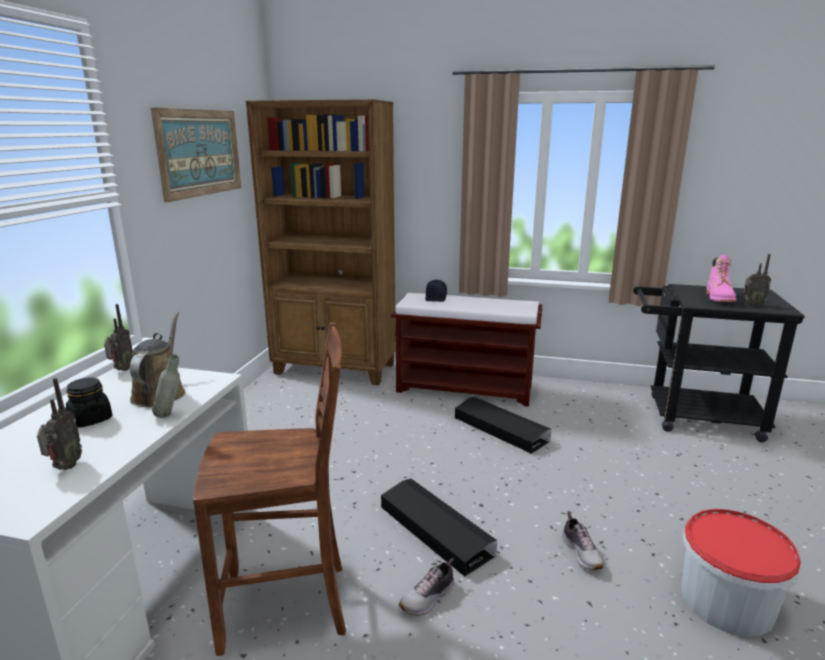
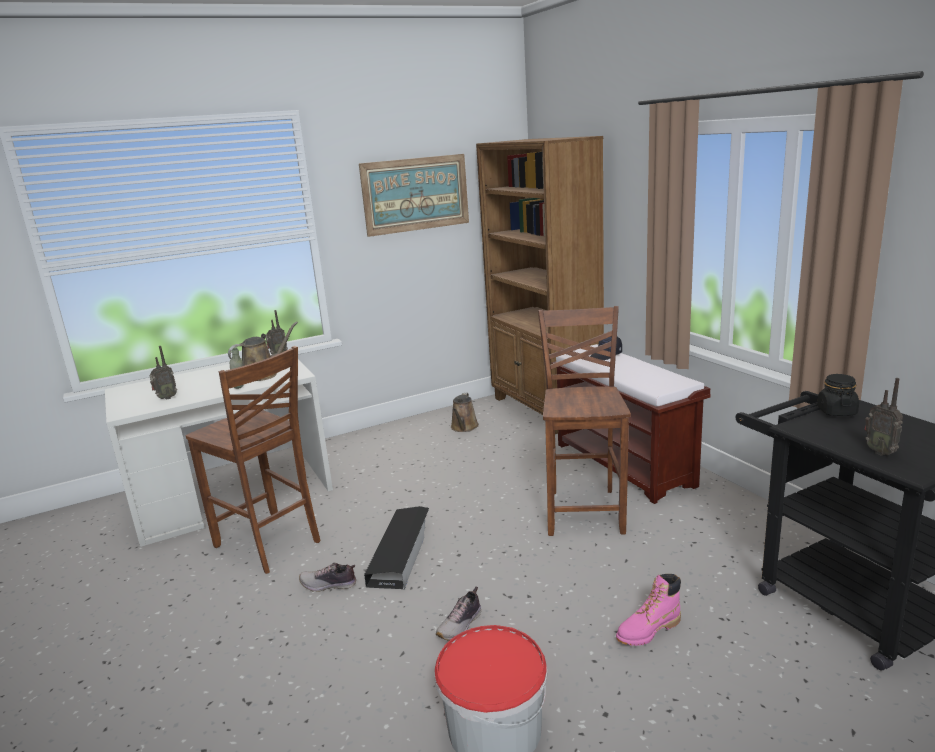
camera: 50 degrees right, 0 degrees up
(91, 419) = (215, 379): black jar -> black jar (836, 411)
(289, 406) = (464, 427): none -> brown watering can
(500, 429) = (585, 511): black storage box -> brown chair
(719, 298) = (860, 431): pink boot -> pink boot (648, 630)

